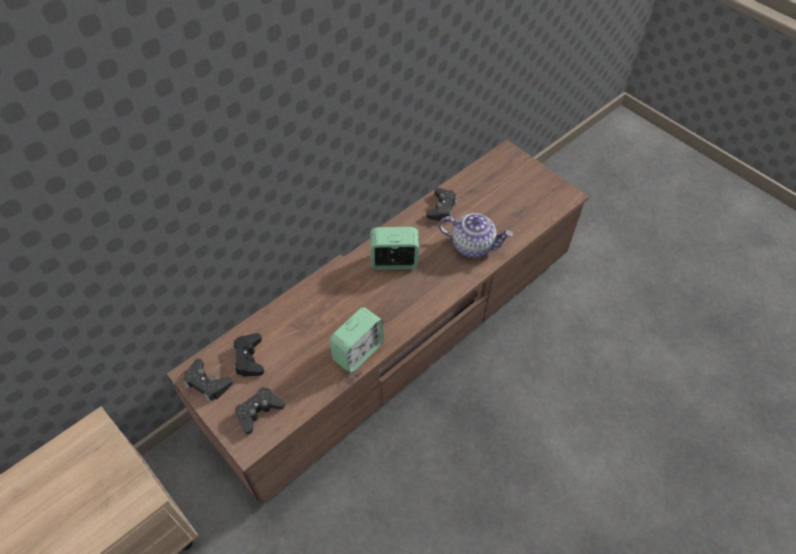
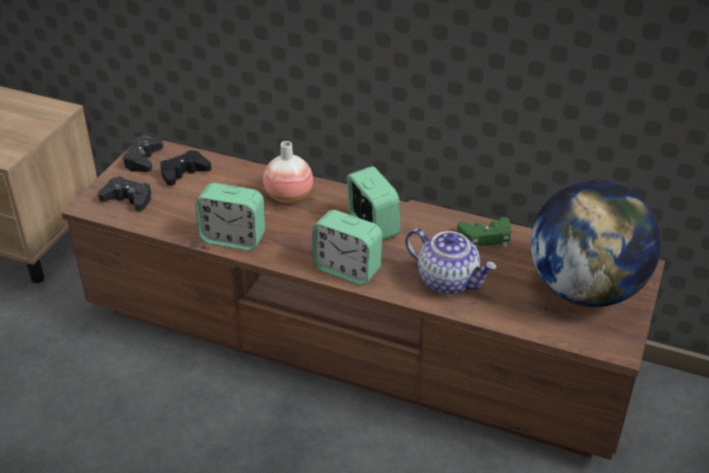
camera: 65 degrees right, 15 degrees down
(328, 298) = (289, 196): none -> vase
(432, 294) = (347, 269): none -> alarm clock
(441, 208) = (485, 238): black game controller -> green game controller
(473, 245) = (448, 281): teapot -> teapot turned 45 degrees counterclockwise
(514, 185) = (585, 289): none -> globe

